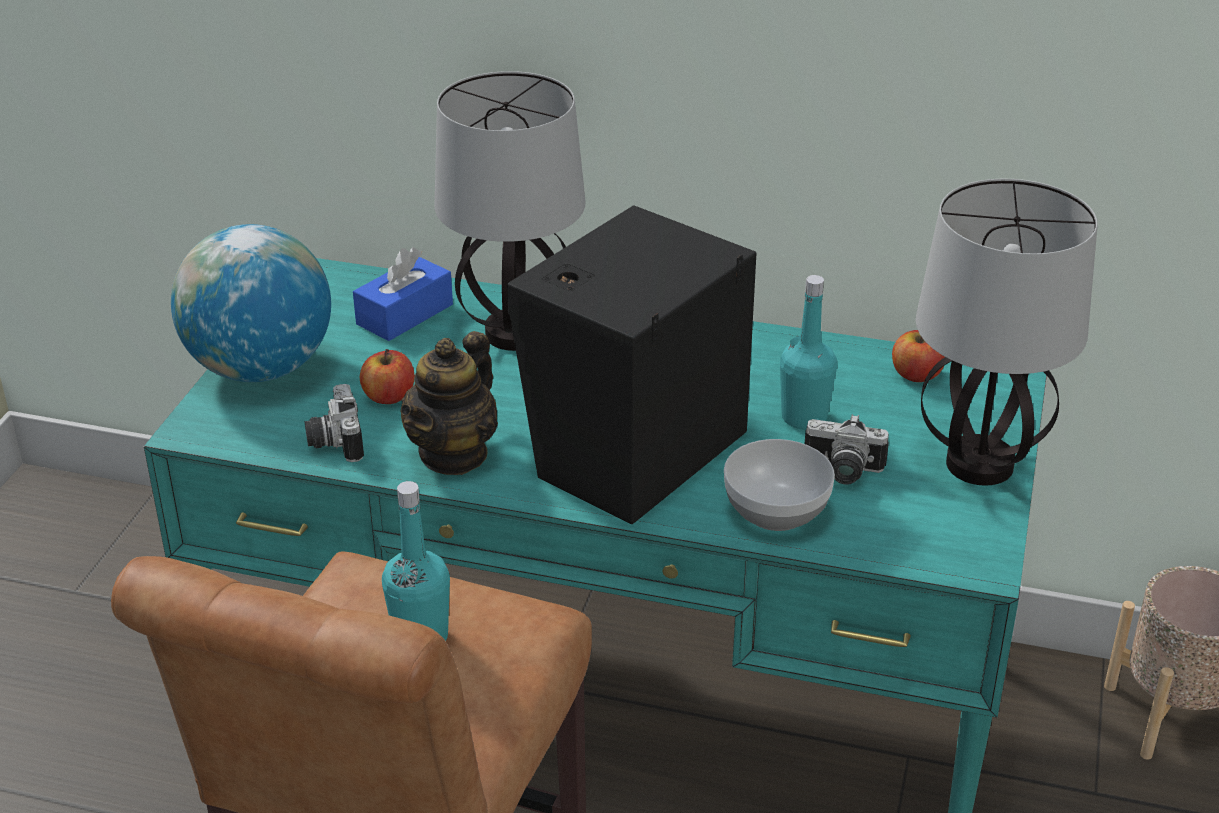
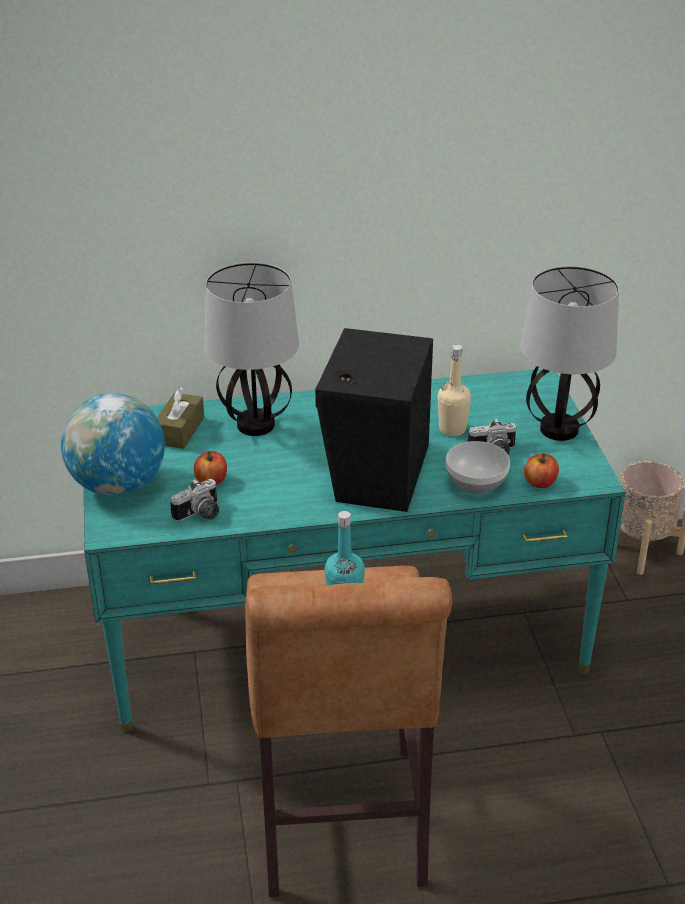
camera: 25 degrees left, 0 degrees up
(334, 441) = (200, 515): camera -> camera turned 90 degrees counterclockwise
(405, 314) = (180, 430): blue tissue box -> brown tissue box
(454, 454) = (277, 502): teapot -> none
(804, 417) = (452, 429): turquoise bottle -> beige bottle
(916, 374) = (493, 390): apple -> apple (540, 482)

